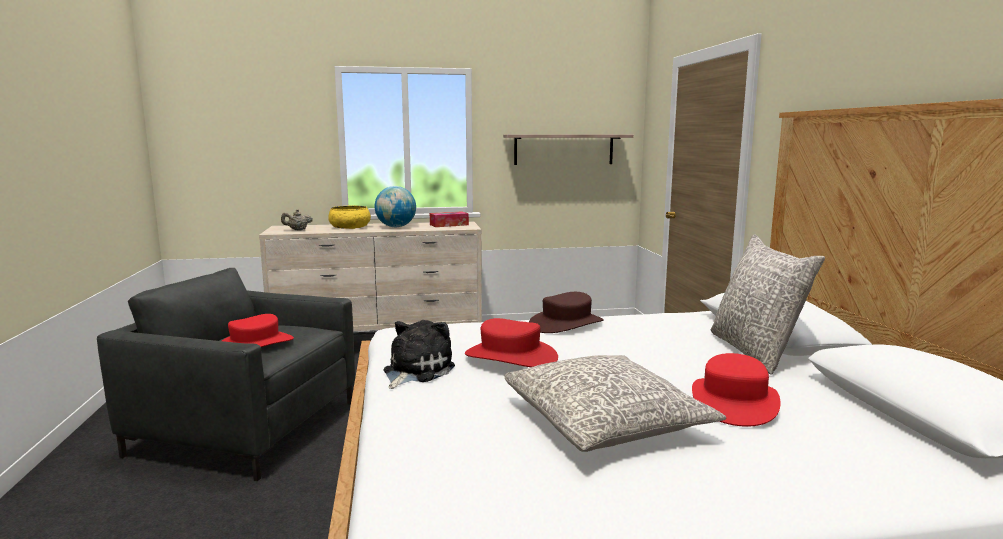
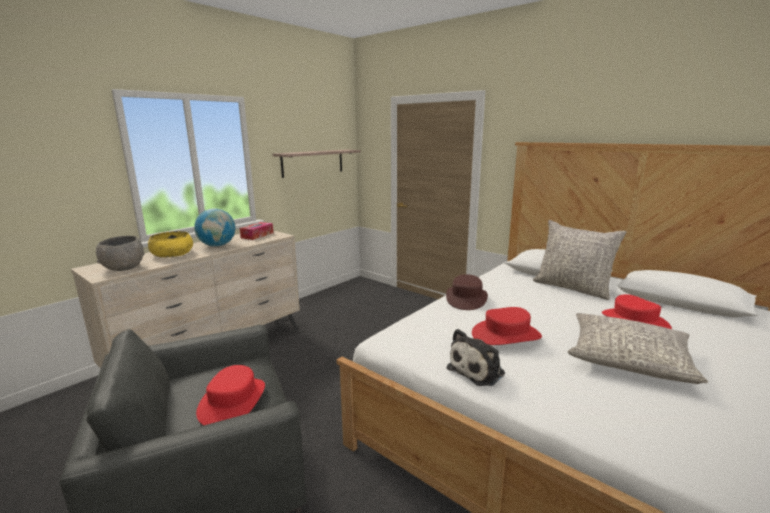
camera: 40 degrees left, 5 degrees up
(297, 230) = (123, 268): beige teapot -> grey bowl
(415, 371) = (478, 370): plush toy -> plush toy turned 120 degrees counterclockwise

